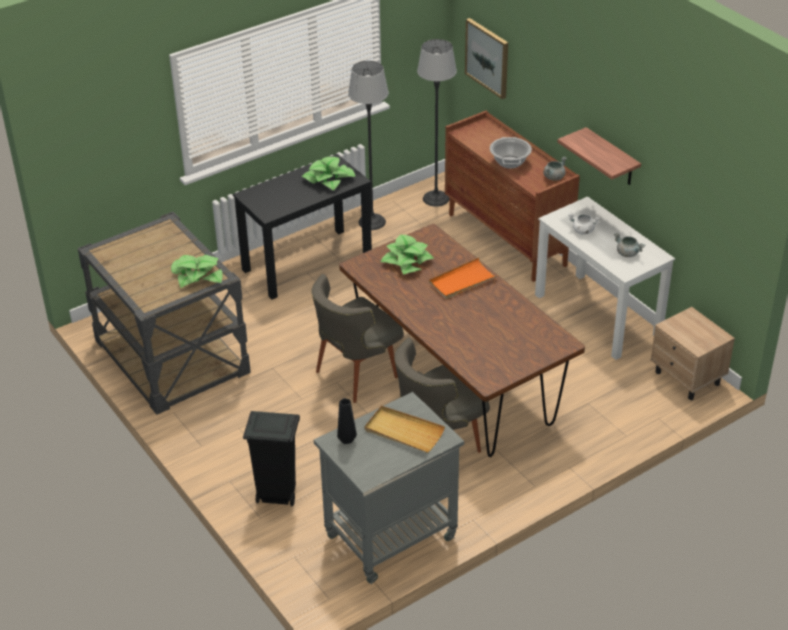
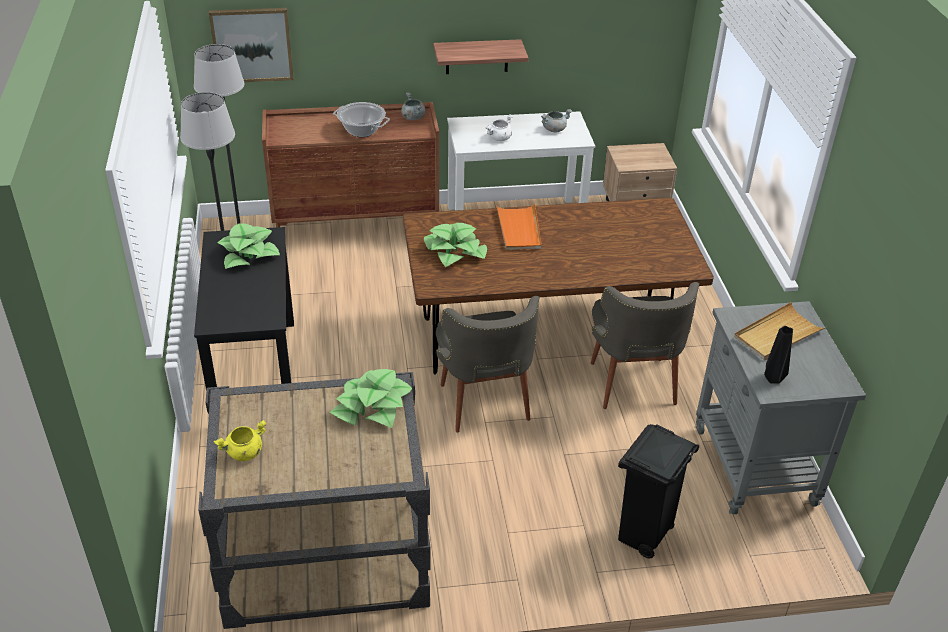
camera: 65 degrees left, 0 degrees up
(129, 245) = (244, 453): none -> yellow cooking pot

